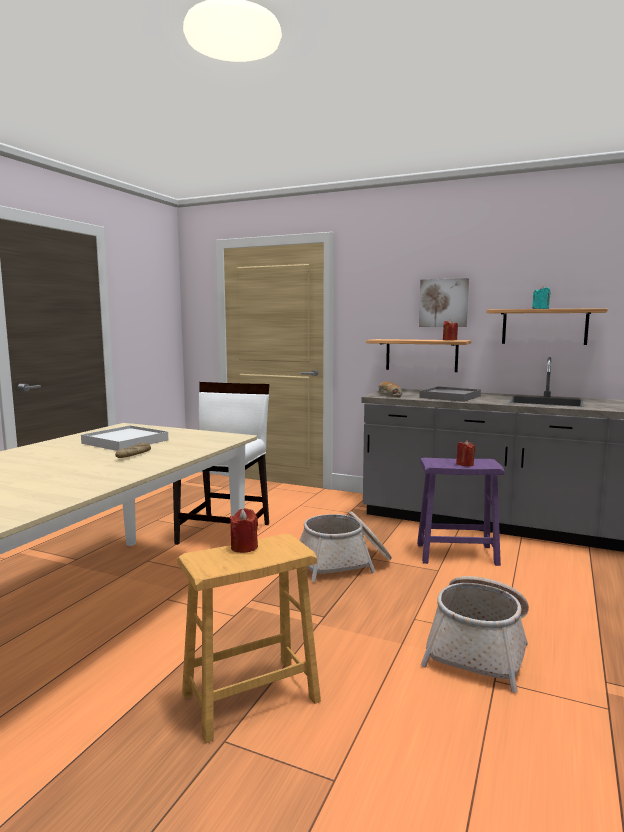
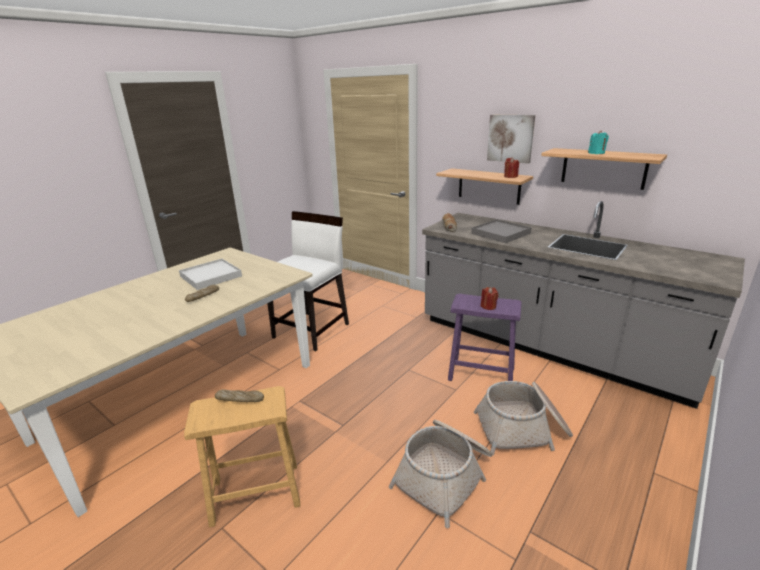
camera: 15 degrees right, 15 degrees up
(244, 547) = (240, 399): red candle -> bread
(344, 563) = (385, 372): basket -> basket (522, 430)

